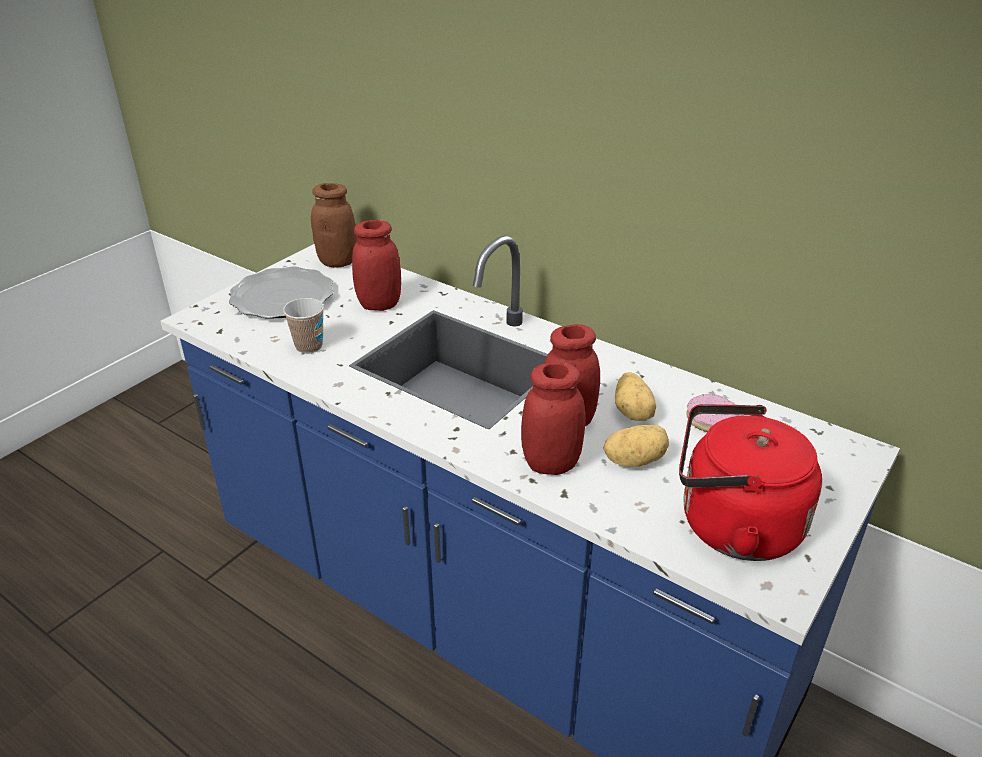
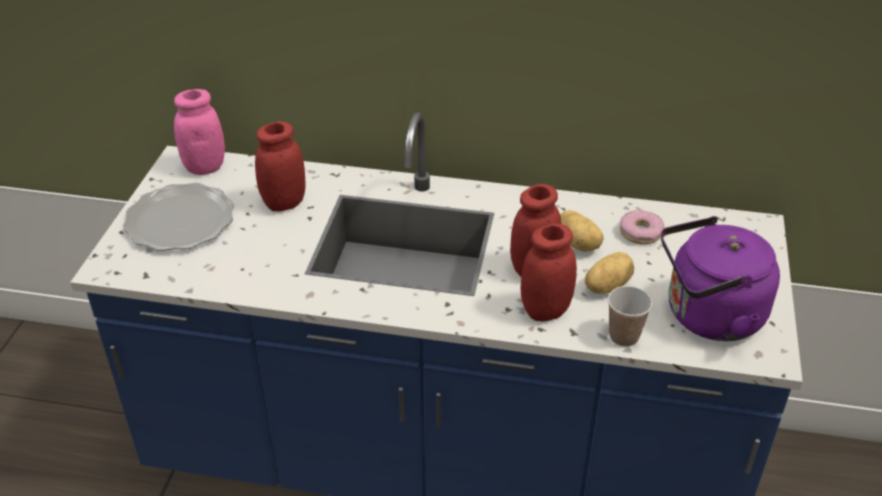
camera: 25 degrees left, 5 degrees up
(309, 346) = (251, 265): cup -> cup (624, 336)
(337, 262) = (205, 167): brown jar -> pink jar
(731, 526) = (708, 316): red kettle -> purple kettle

